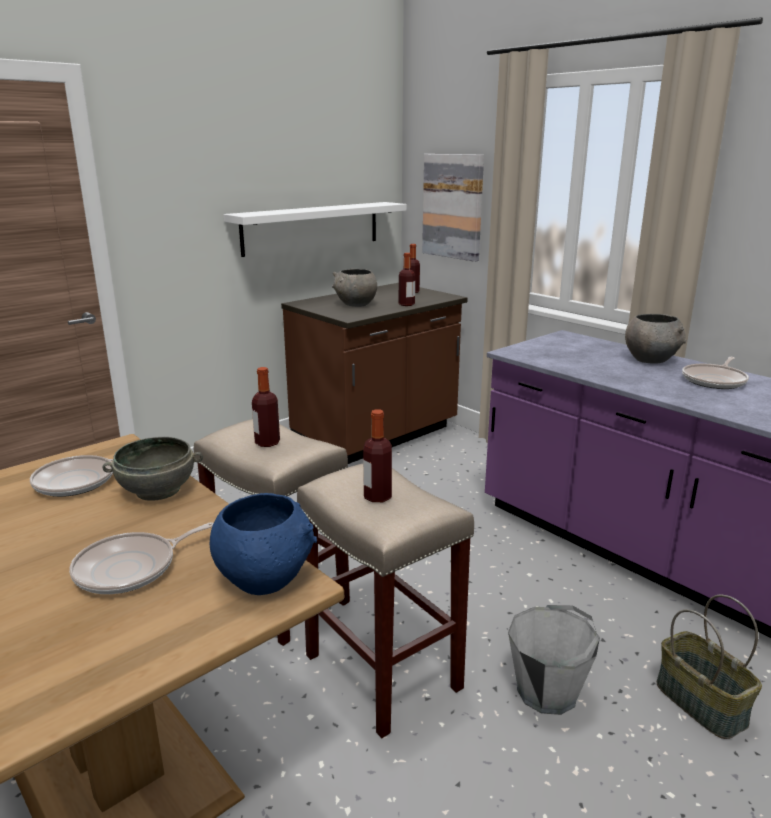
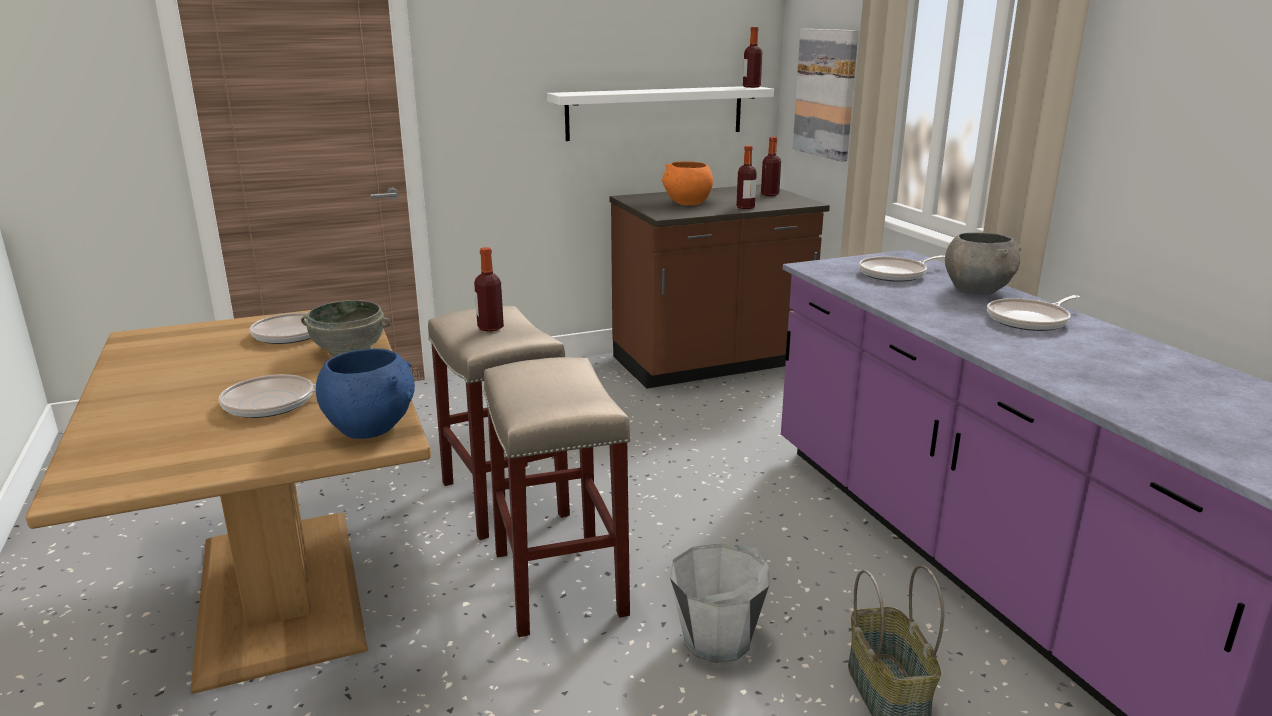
camera: 20 degrees right, 0 degrees up
(355, 305) = (687, 203): grey bowl -> orange bowl
(377, 496) = (546, 387): bottle -> bottle (751, 87)
(579, 352) = (895, 274): none -> frying pan

